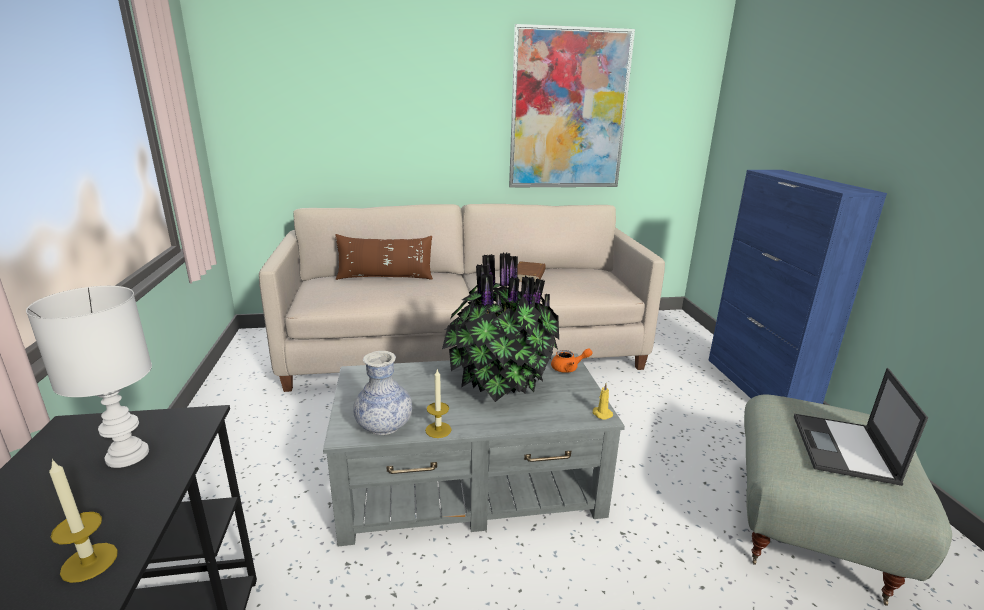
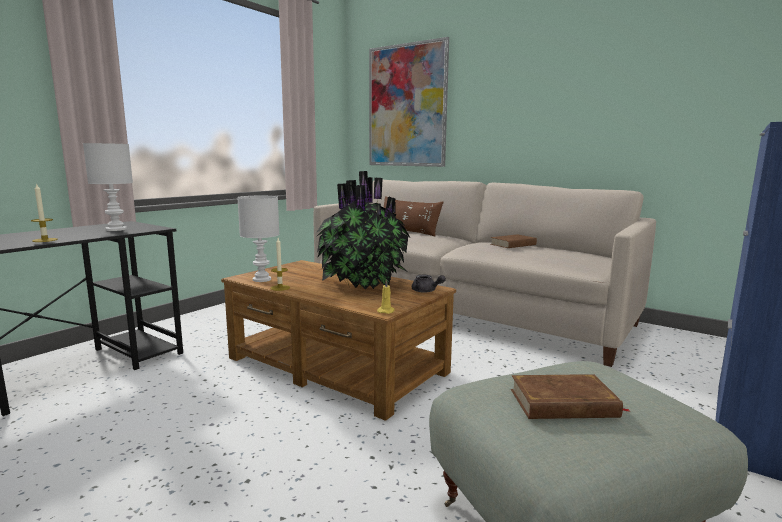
camera: 45 degrees right, 10 degrees down
(384, 426) = (262, 280): vase -> white table lamp
(471, 482) = (336, 366): grey coffee table -> brown coffee table
(568, 111) = (610, 99): picture -> picture (407, 106)
(568, 368) = (426, 291): orange teapot -> grey teapot
(844, 449) = (563, 403): laptop -> brown book

